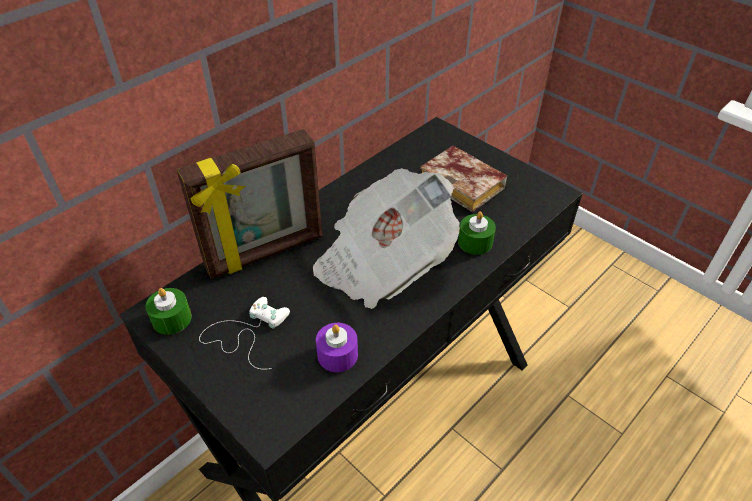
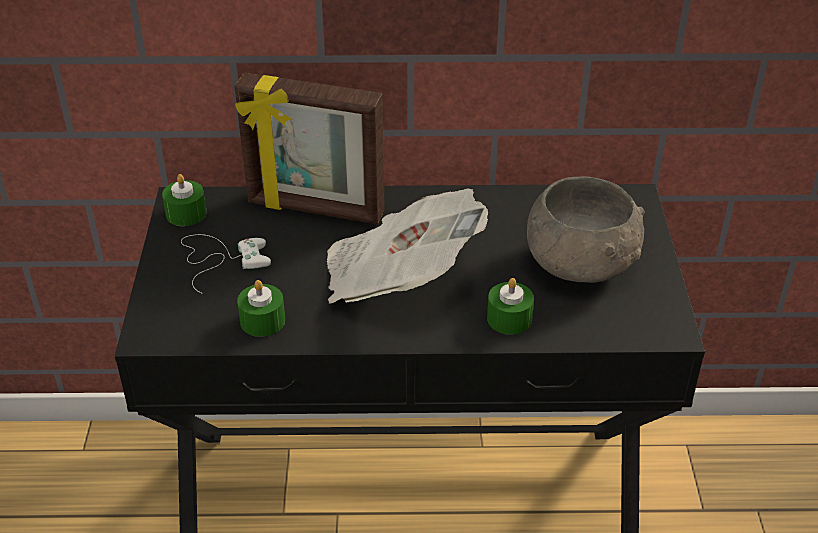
camera: 45 degrees right, 5 degrees down
(337, 355) = (262, 321): purple candle -> green candle
(465, 185) = (581, 264): book -> grey bowl

